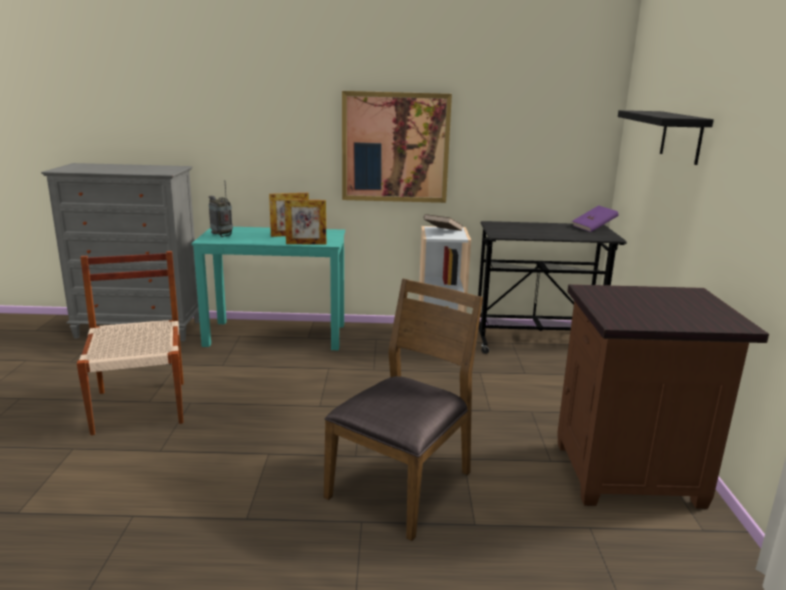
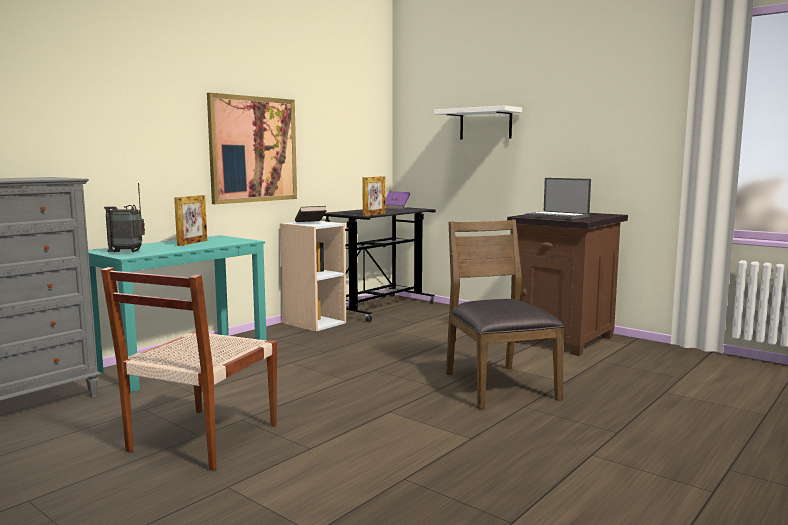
camera: 50 degrees left, 10 degrees down
(141, 406) = (201, 440): chair -> chair turned 90 degrees counterclockwise
(306, 243) = (231, 243): picture frame -> picture frame (374, 214)
(631, 303) = (558, 216): none -> laptop
(681, 137) = (485, 124): black shelf -> white shelf

